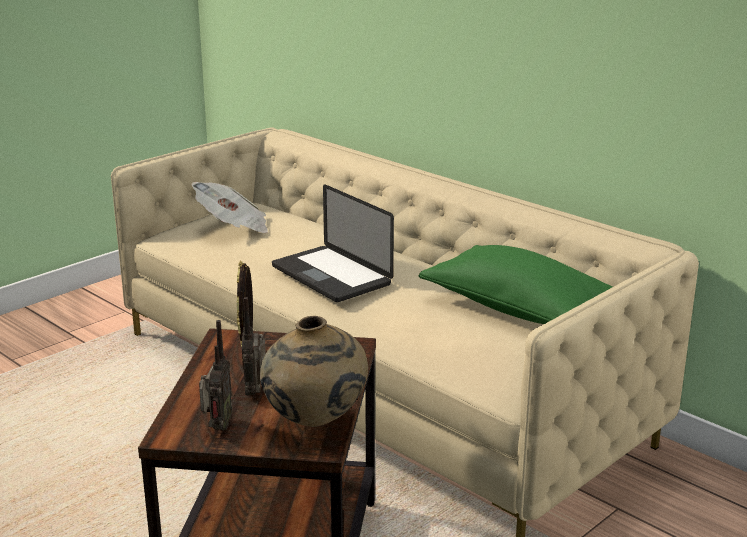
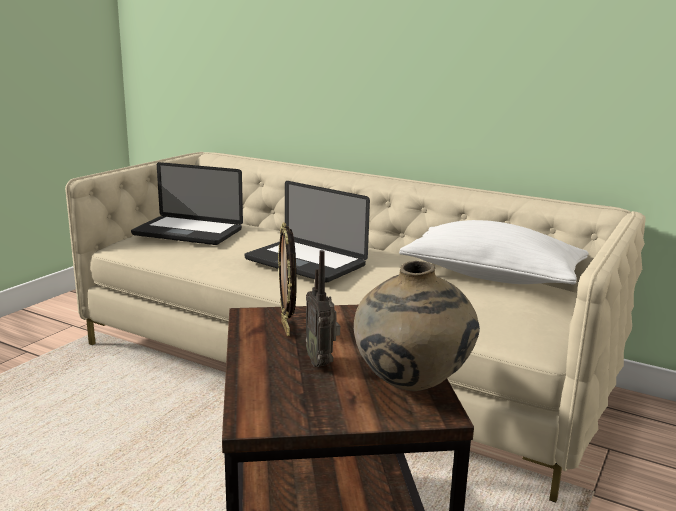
camera: 15 degrees left, 5 degrees down
(217, 428) = (305, 405): radio -> none
(233, 227) = (188, 232): newspaper -> laptop
(519, 309) = (492, 276): green pillow -> white pillow

